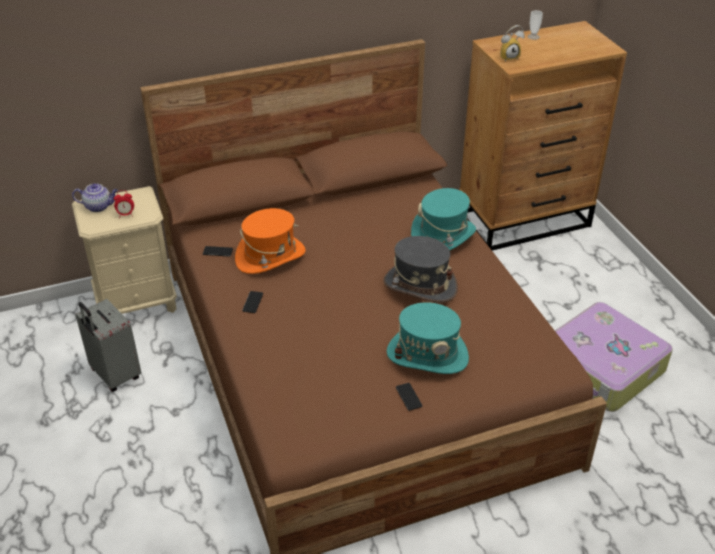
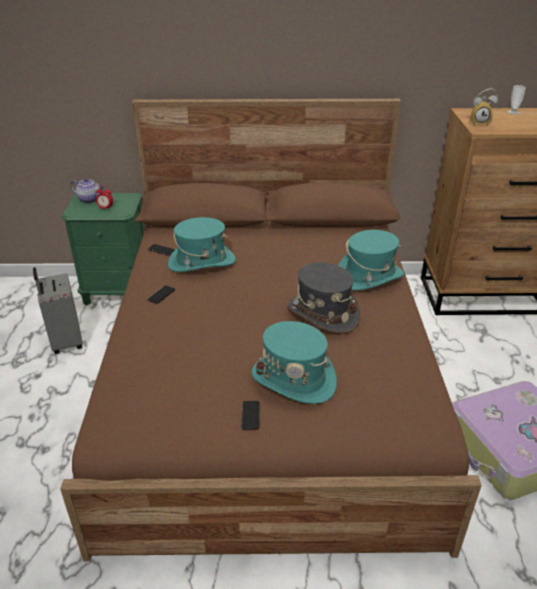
camera: 20 degrees right, 5 degrees down
(137, 303) = (118, 292): beige nightstand -> green nightstand
(270, 256) = (202, 262): orange hat -> turquoise hat

